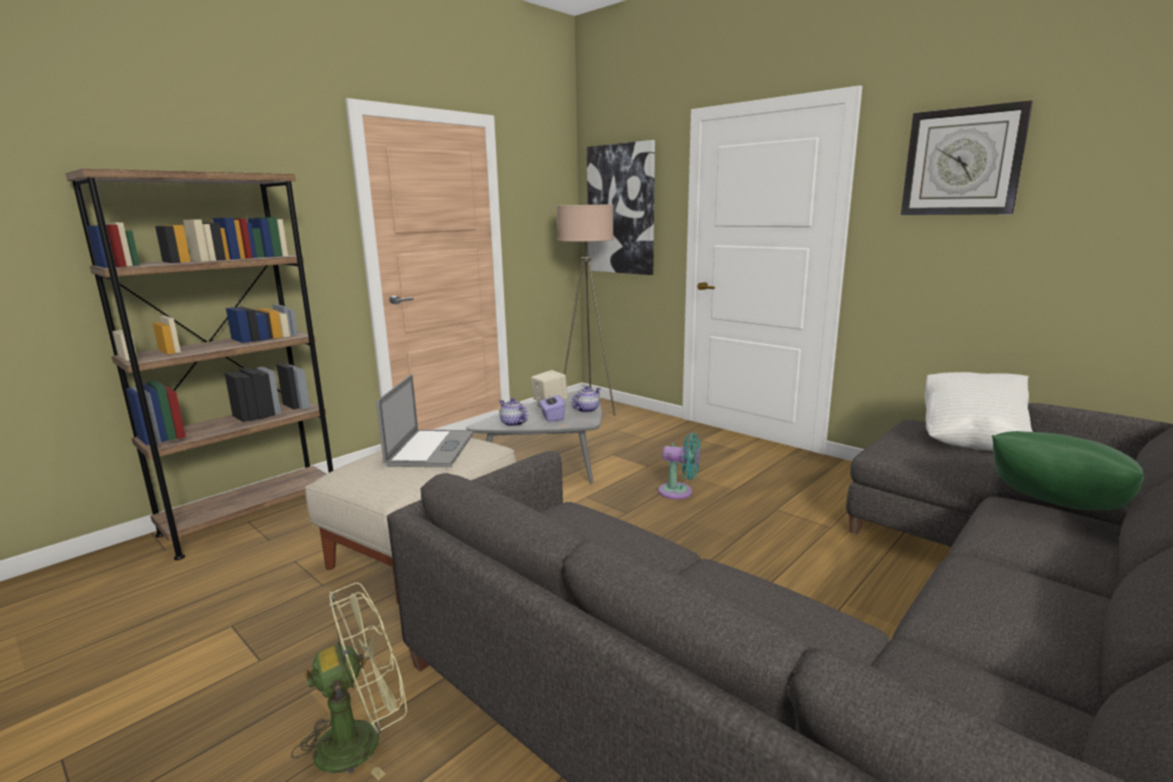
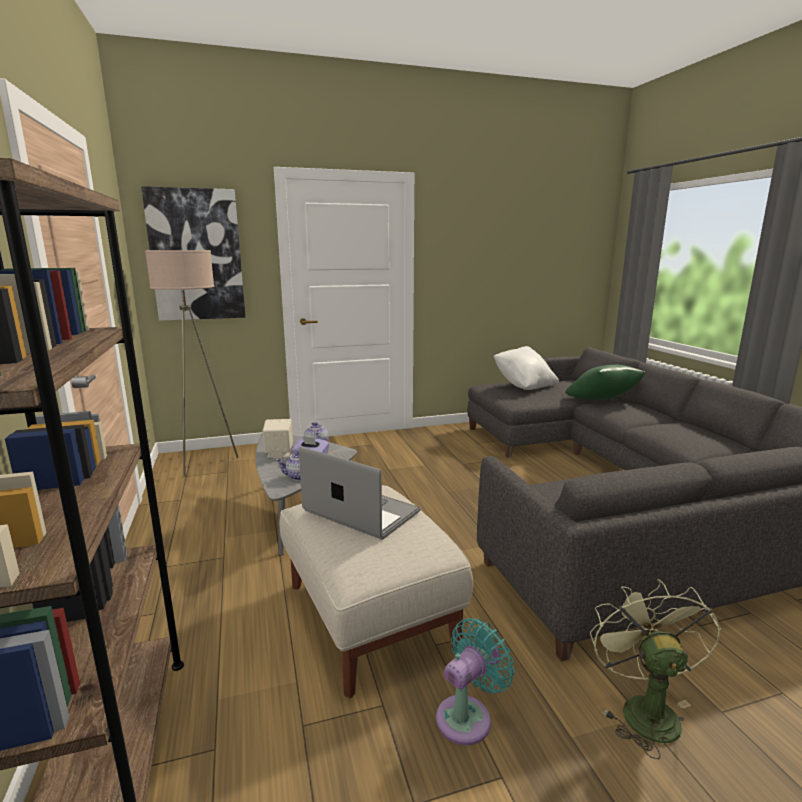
camera: 60 degrees left, 0 degrees up
(679, 492) = (407, 481): turquoise fan -> turquoise fan (468, 716)
(962, 162) = (474, 229): wall clock -> none

